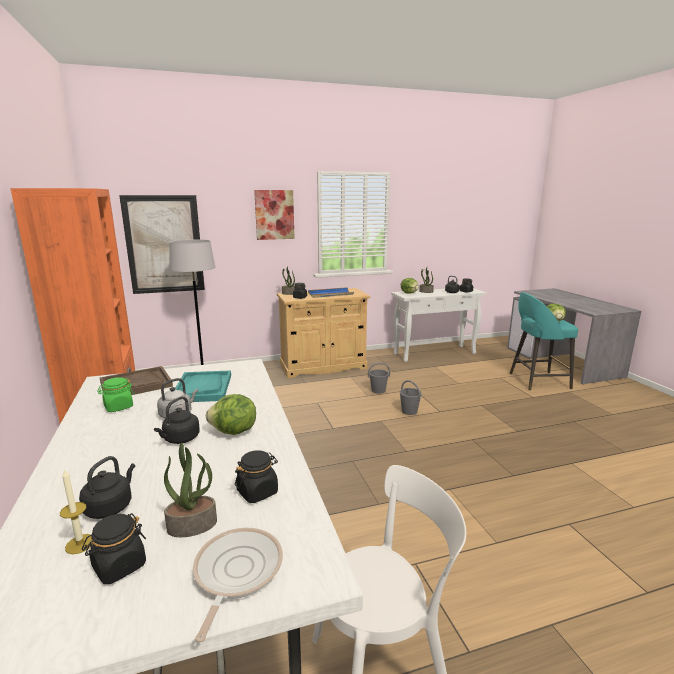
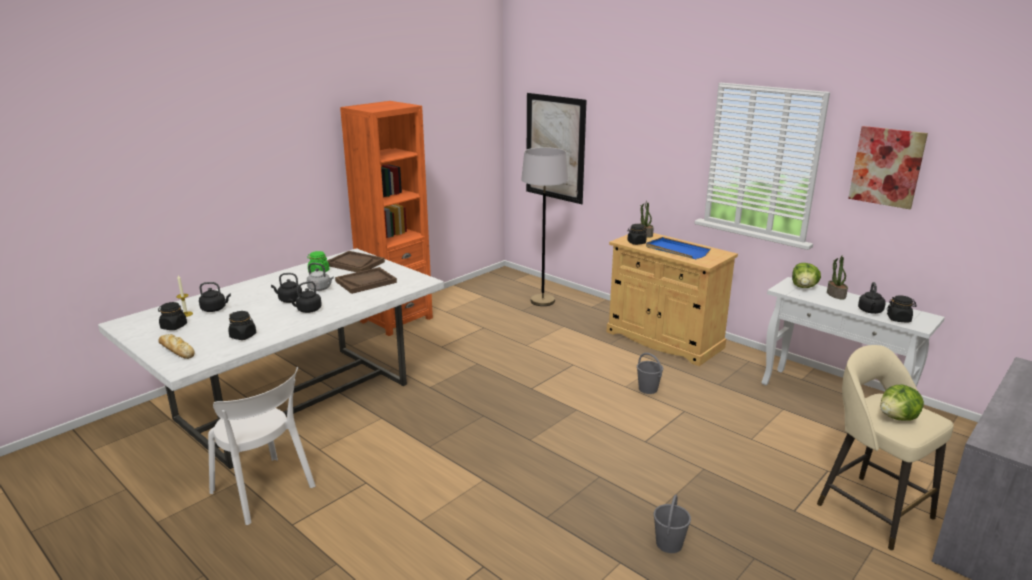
camera: 60 degrees right, 5 degrees up
(193, 525) = (207, 330): potted plant -> none
(203, 388) = (366, 282): turquoise tray -> brown tray
(234, 432) = (308, 310): lettuce -> black kettle
(236, 572) = (176, 350): frying pan -> bread
(274, 215) = (660, 133): picture -> picture (886, 167)
(409, 411) = (620, 421): grey bucket -> grey bucket (669, 544)
(537, 381) = (871, 509): turquoise stool -> beige stool

